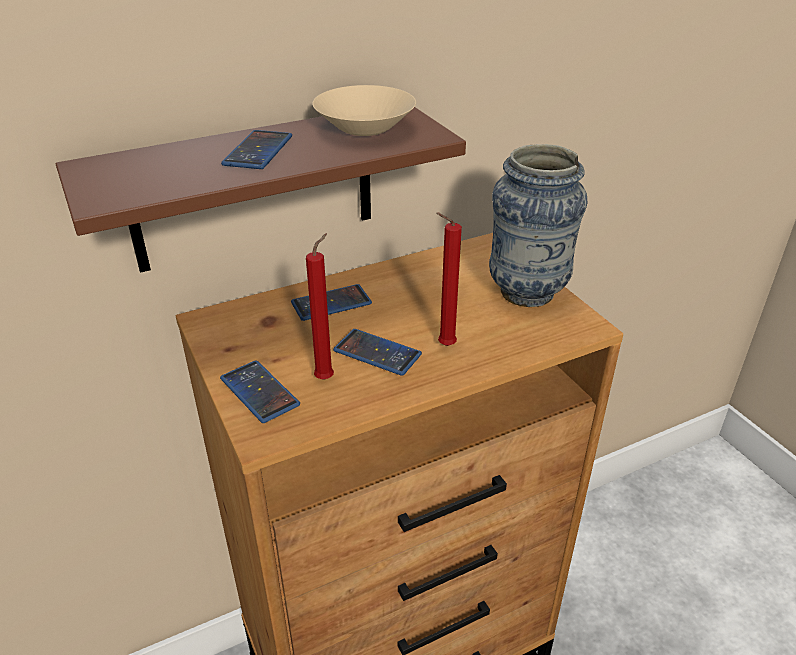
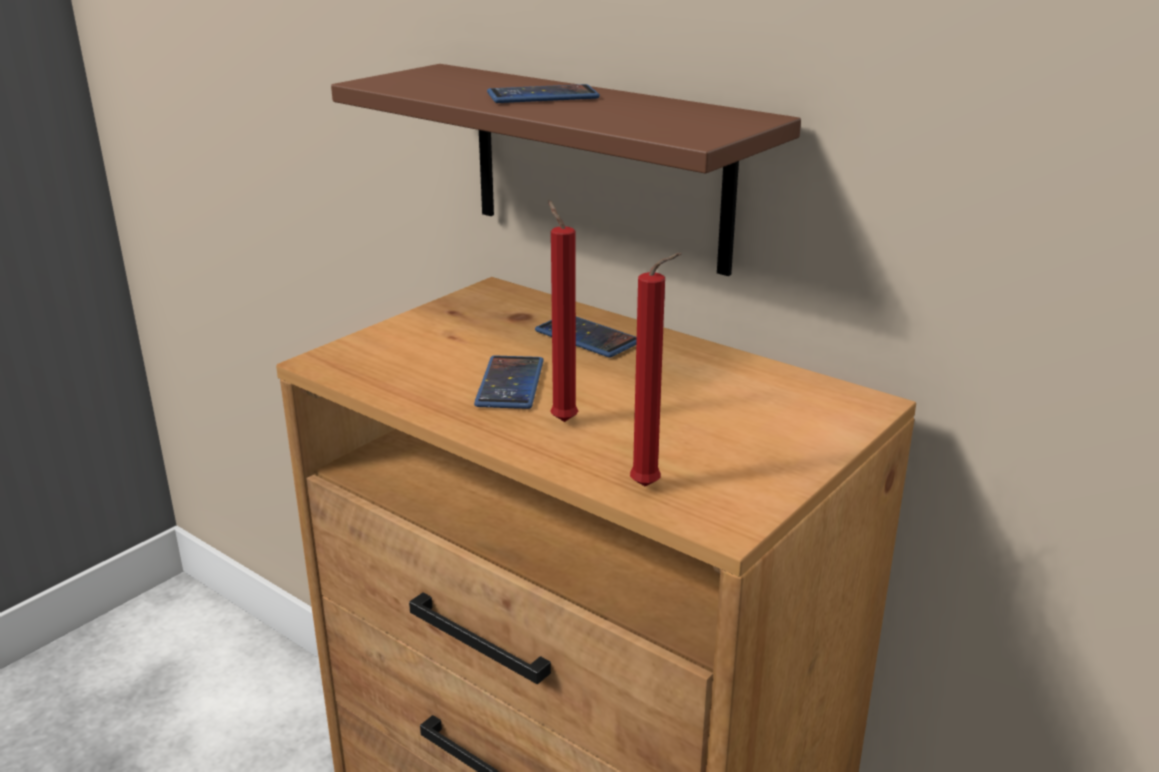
camera: 65 degrees right, 10 degrees down
(259, 392) = (390, 343): phone -> none
(327, 377) = (440, 368): red candle -> red candle (650, 487)
(365, 129) = (668, 114): beige bowl -> none
(527, 293) = (761, 455): vase -> none

